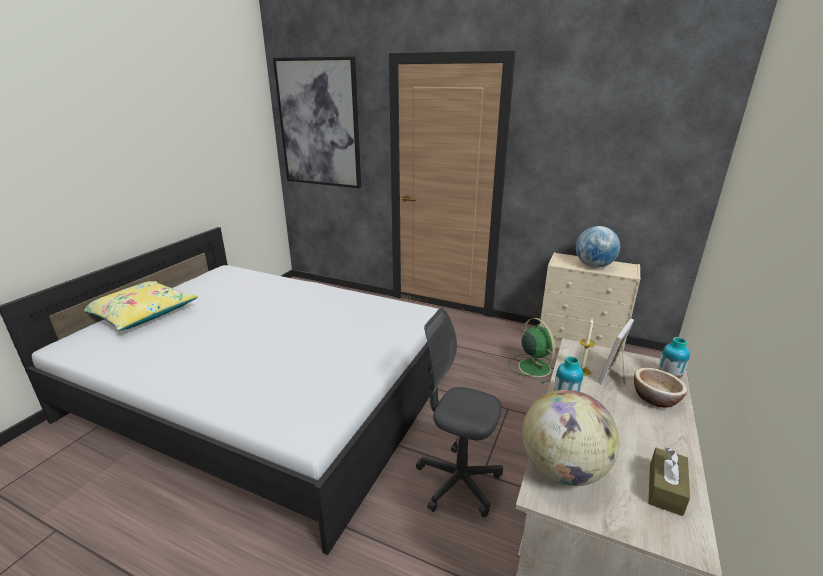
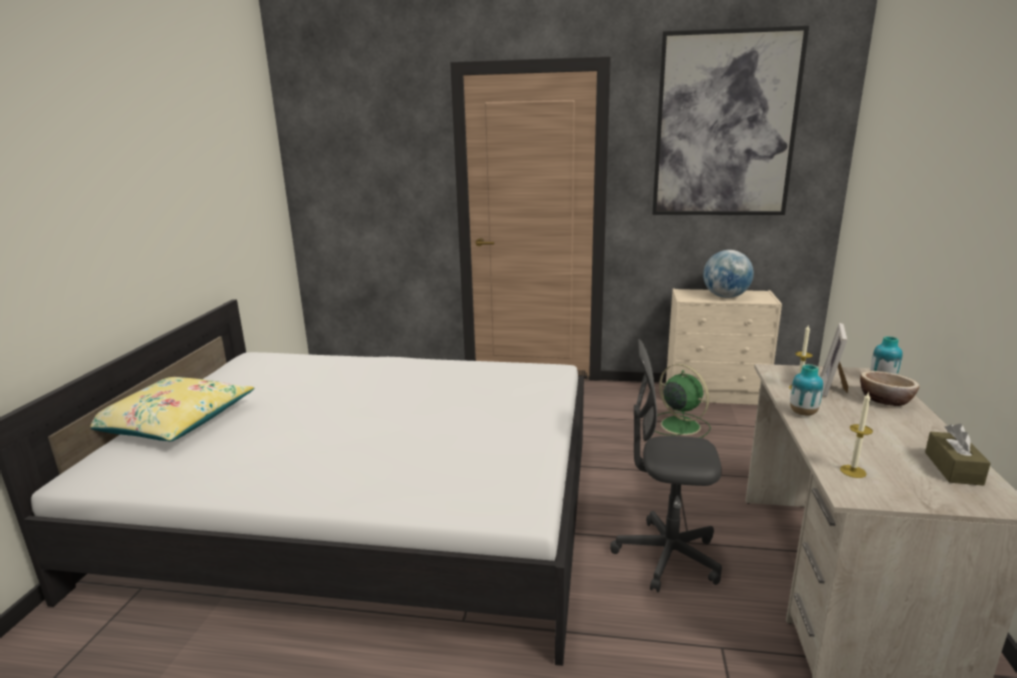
camera: 15 degrees left, 5 degrees down
(319, 124) = (352, 154): picture -> picture (724, 125)
(563, 469) = (853, 471): globe -> candle

